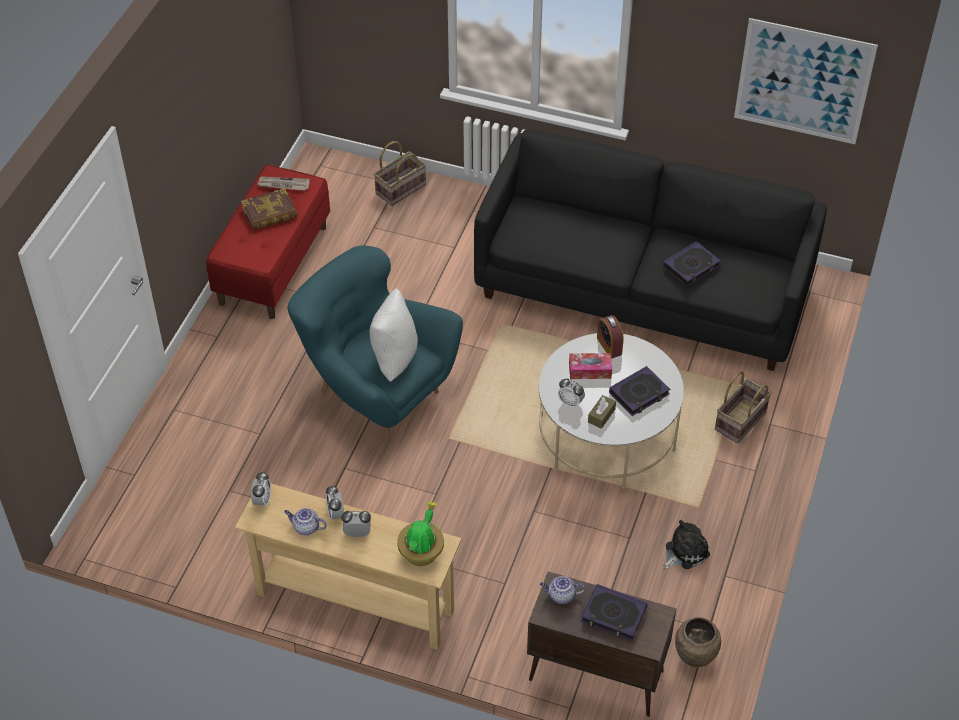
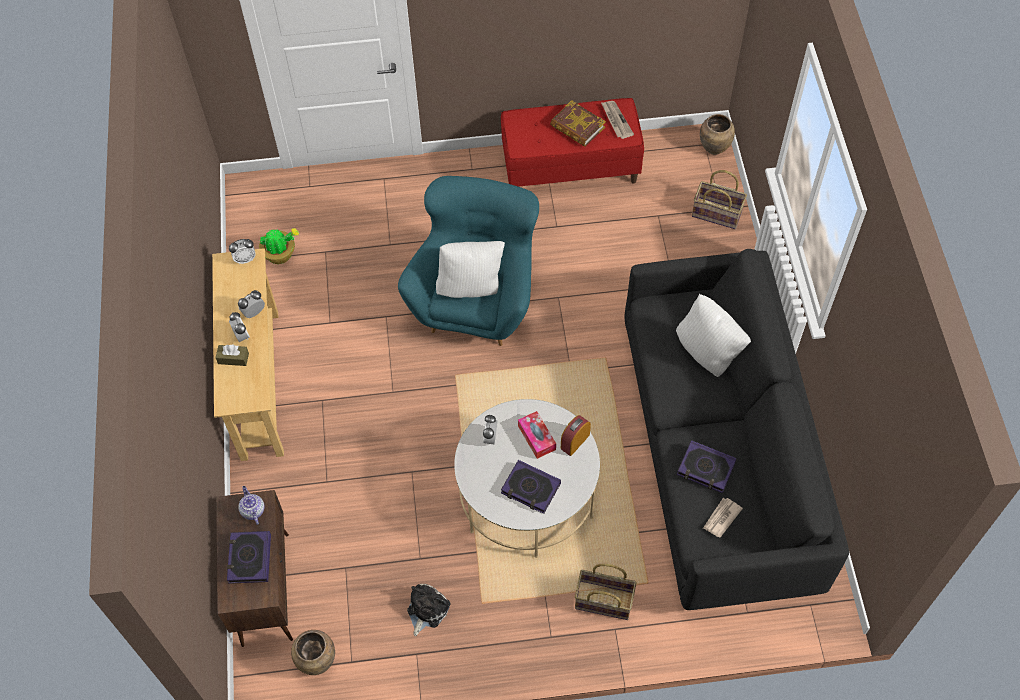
camera: 65 degrees right, 10 degrees up
(305, 527) = (231, 299): teapot -> none
(329, 161) = (714, 148): none -> brown vase
(422, 552) = (243, 388): potted plant -> potted plant (280, 254)
(580, 221) = (708, 353): none -> white pillow
(601, 415) = (488, 468): brown tissue box -> brown tissue box (233, 358)
(684, 551) = (426, 610): plush toy -> plush toy turned 90 degrees counterclockwise
(742, 276) = (721, 518): none -> newspaper
(803, 81) = (899, 438): picture -> none

